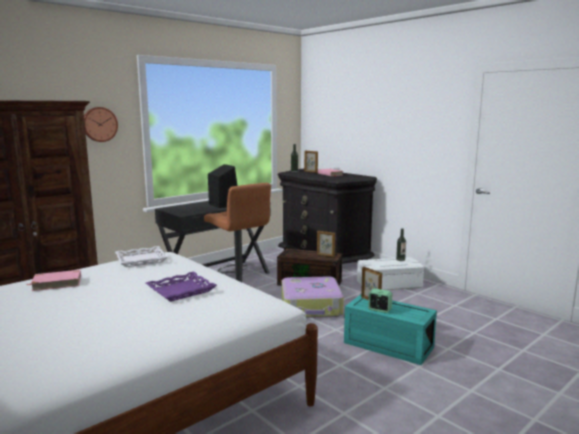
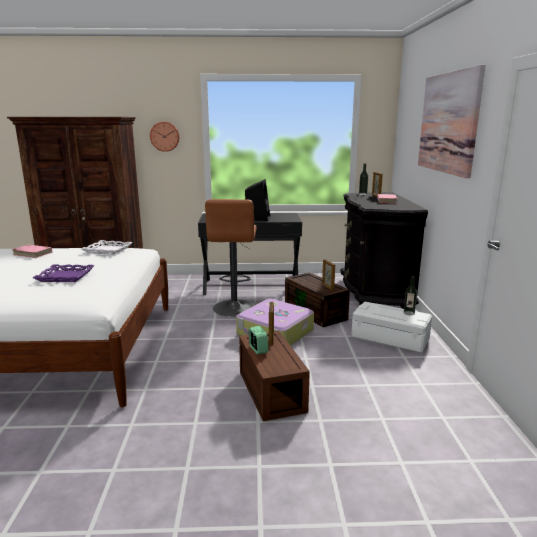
camera: 40 degrees right, 5 degrees up
(386, 345) = (269, 390): turquoise storage box -> brown storage box
(395, 107) = (448, 123): none -> picture

